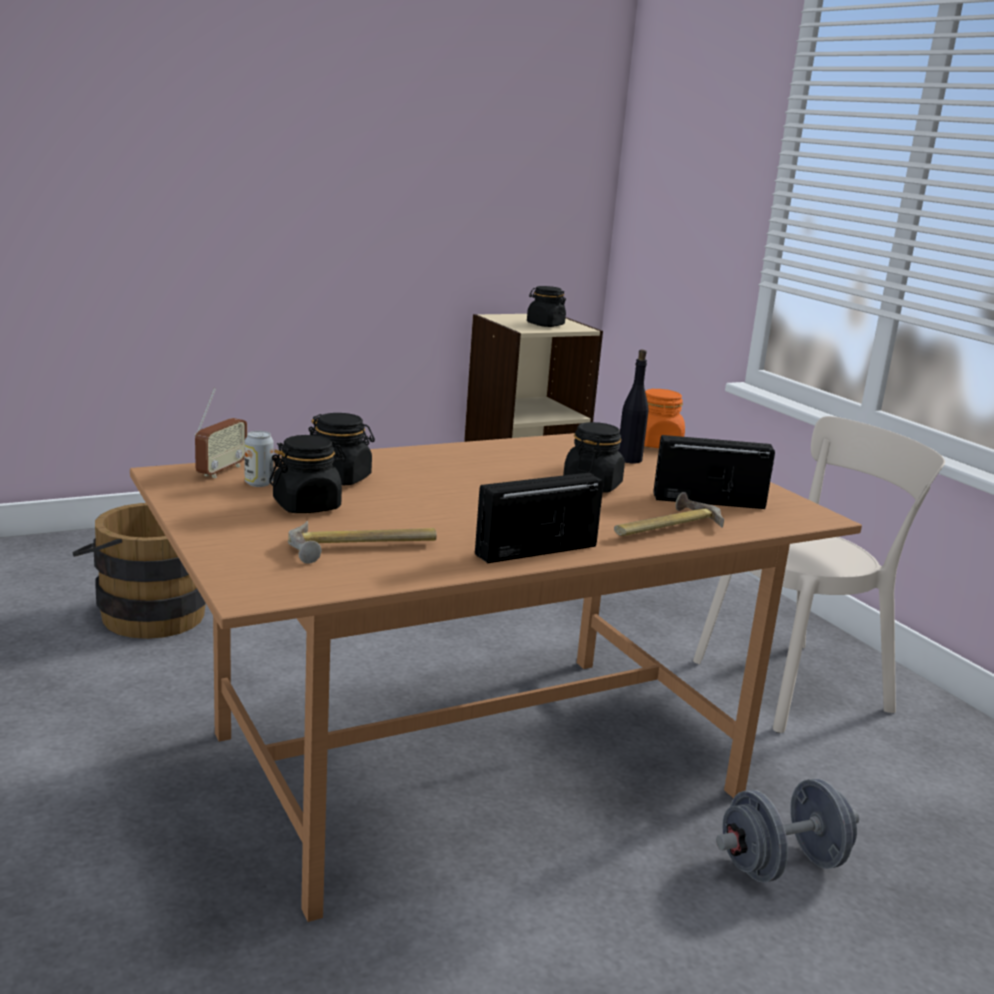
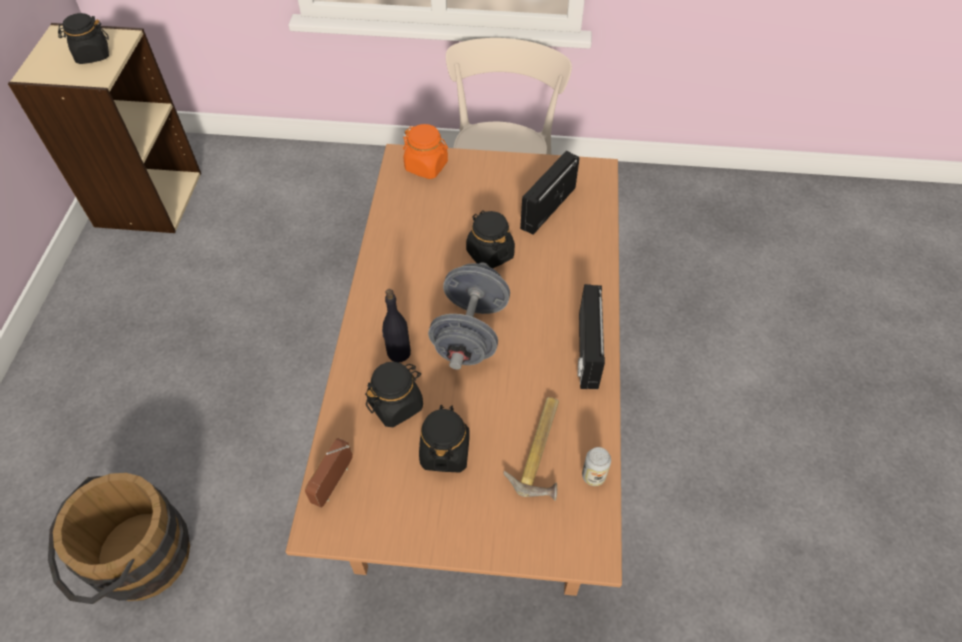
camera: 55 degrees left, 35 degrees up
(221, 471) = (334, 482): radio -> radio turned 120 degrees counterclockwise
(259, 483) = (378, 465): can -> can (593, 476)
(629, 459) = (449, 202): black bottle -> black bottle (398, 353)
(663, 527) = (579, 260): hammer -> none
(782, 865) = (642, 342): grey dumbbell -> grey dumbbell (470, 333)

